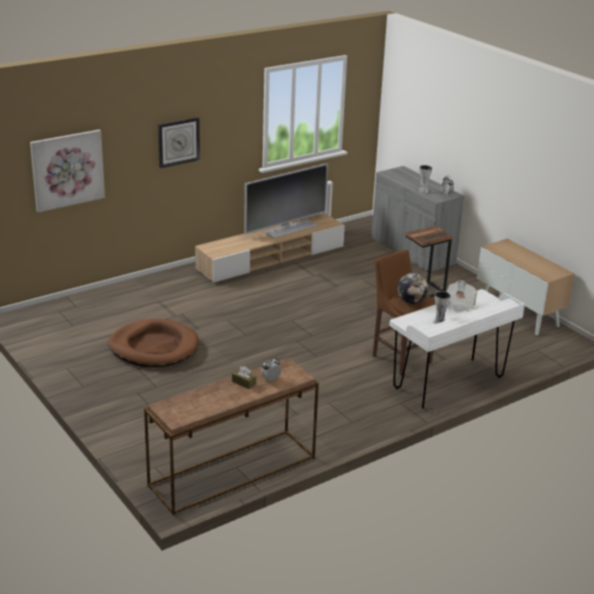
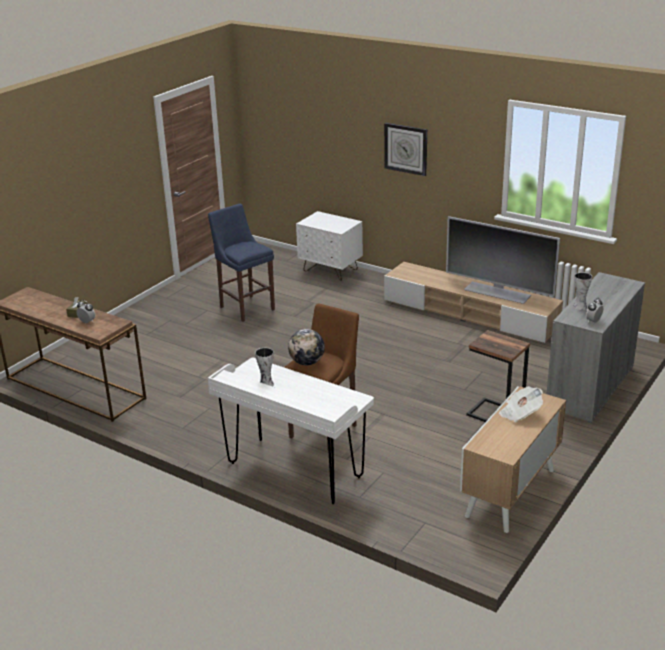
camera: 70 degrees right, 0 degrees up
(67, 170) = (304, 137): picture -> none
(125, 291) = (330, 270): none -> white nightstand
(154, 347) = (246, 307): brown dog bed -> blue stool
(460, 305) = (319, 389): newspaper -> newspaper (520, 413)

